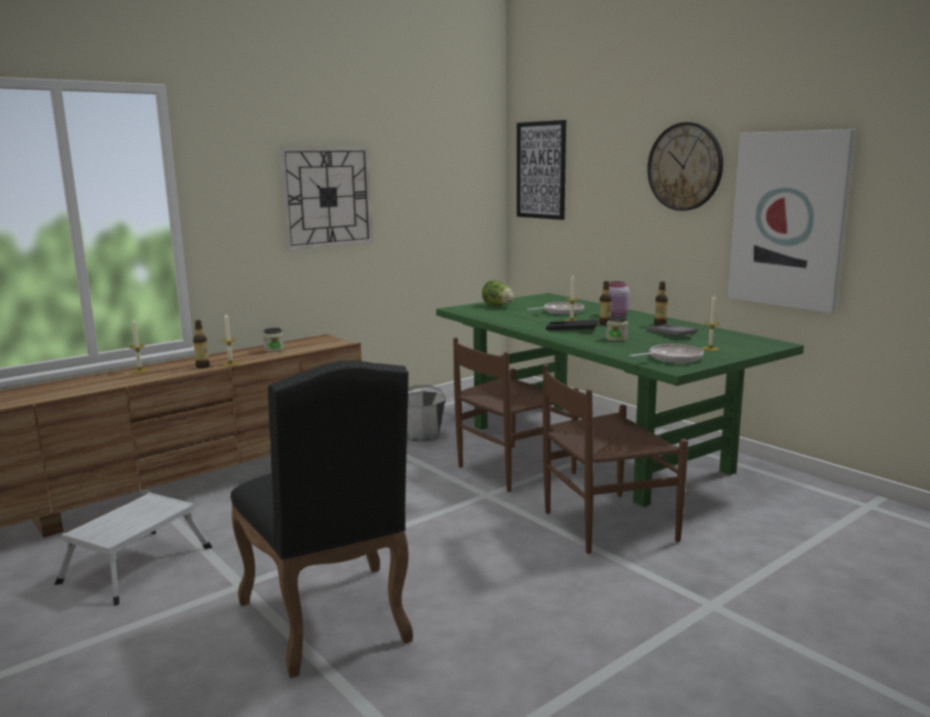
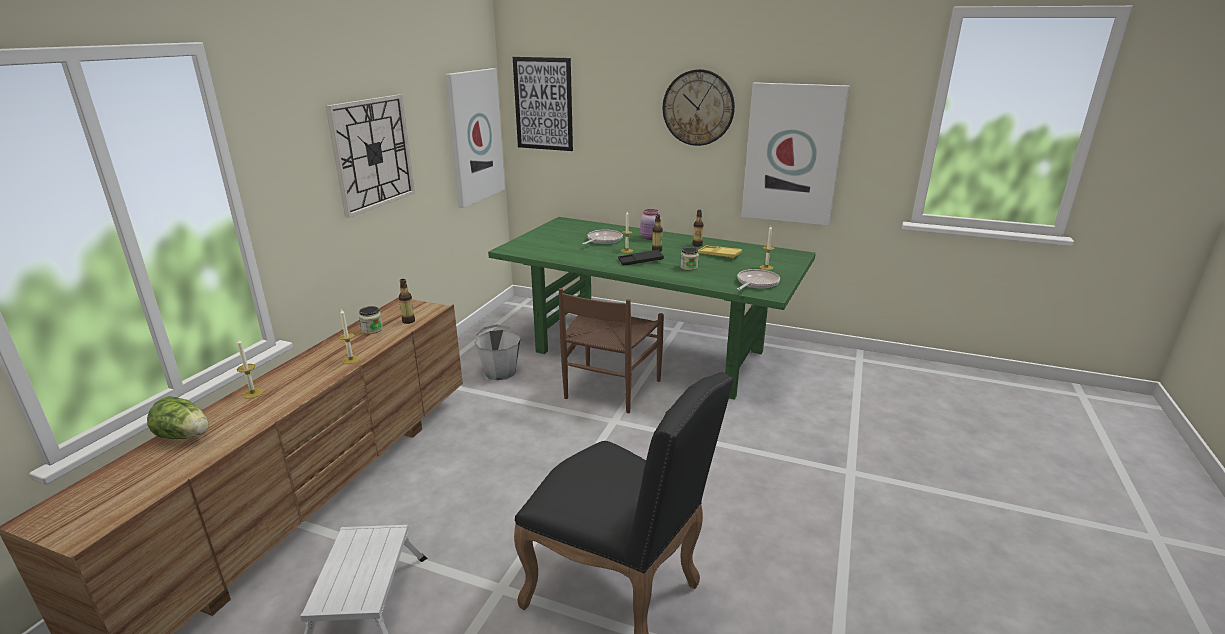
camera: 30 degrees left, 10 degrees up
(202, 366) = (323, 370): bottle -> bottle (408, 321)
(463, 200) = (474, 136): none -> picture
(498, 306) = (540, 240): lettuce -> lettuce (185, 436)
(606, 525) = (725, 424): brown chair -> none
(671, 334) = (719, 255): grey tray -> yellow tray

